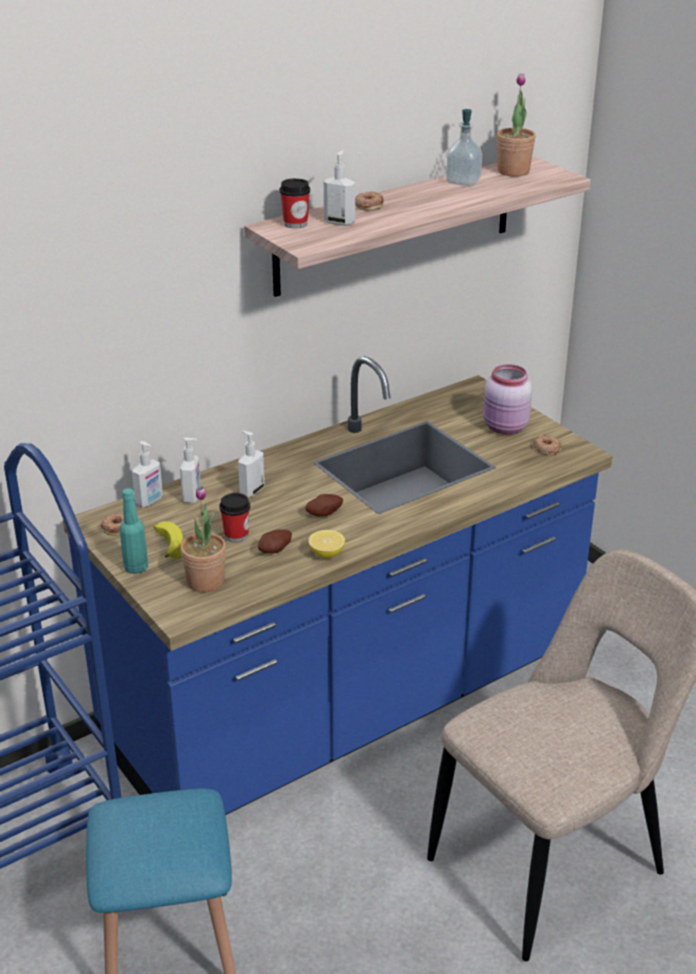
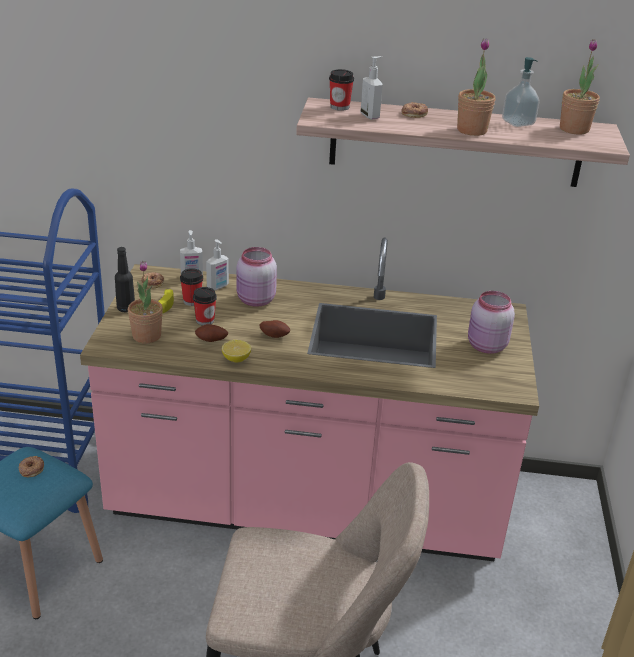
camera: 40 degrees right, 0 degrees up
(136, 568) = (126, 308): turquoise bottle -> black bottle
(191, 524) = (192, 301): none -> cup
(251, 491) = (255, 300): soap dispenser -> pink jar
(348, 703) = (307, 503): blue counter -> pink counter
(446, 203) = (472, 130): none -> potted plant
(546, 448) = (494, 374): donut -> donut (31, 469)

